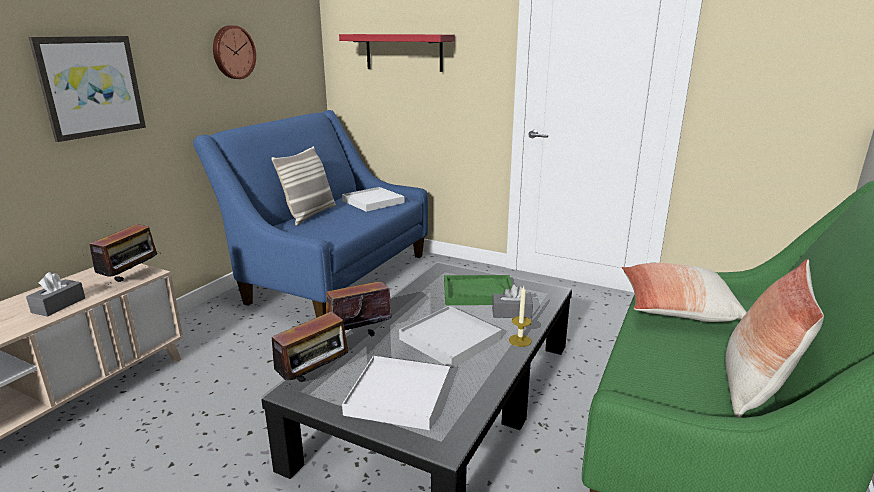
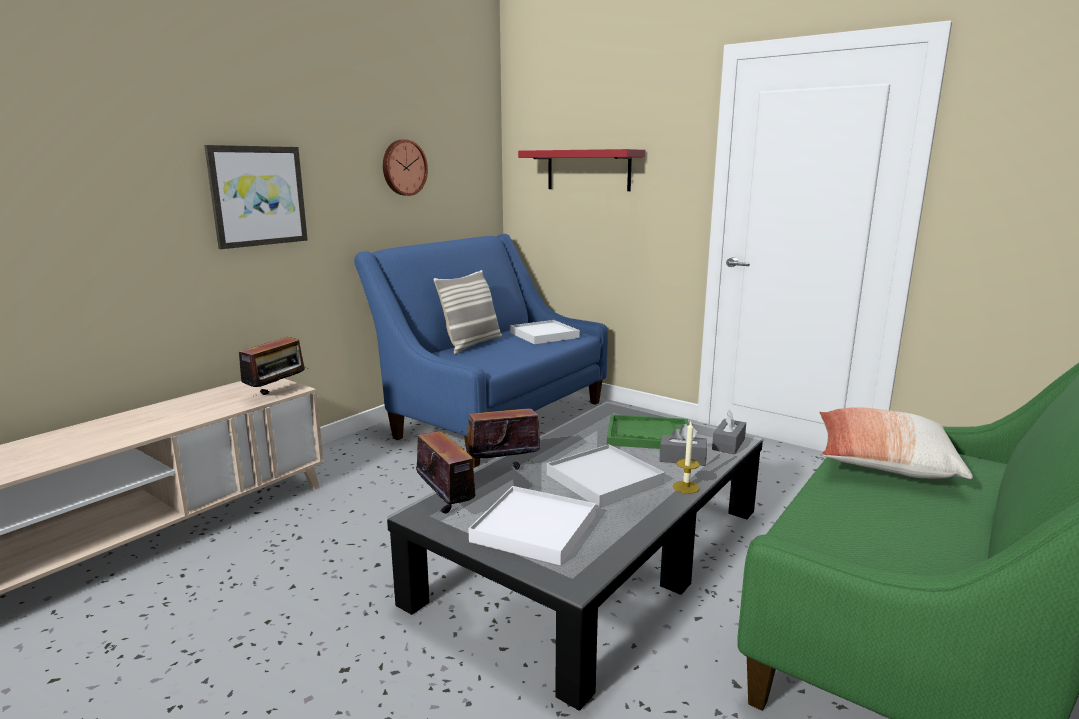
camera: 10 degrees right, 5 degrees down
(59, 305) = (203, 412): grey tissue box -> grey tissue box (728, 444)
(315, 379) = (447, 505): radio -> radio turned 90 degrees counterclockwise
(753, 387) = (961, 552): pillow -> none

